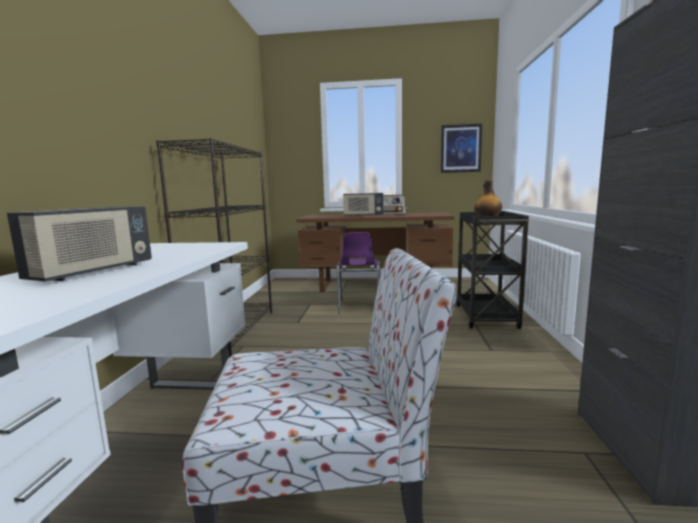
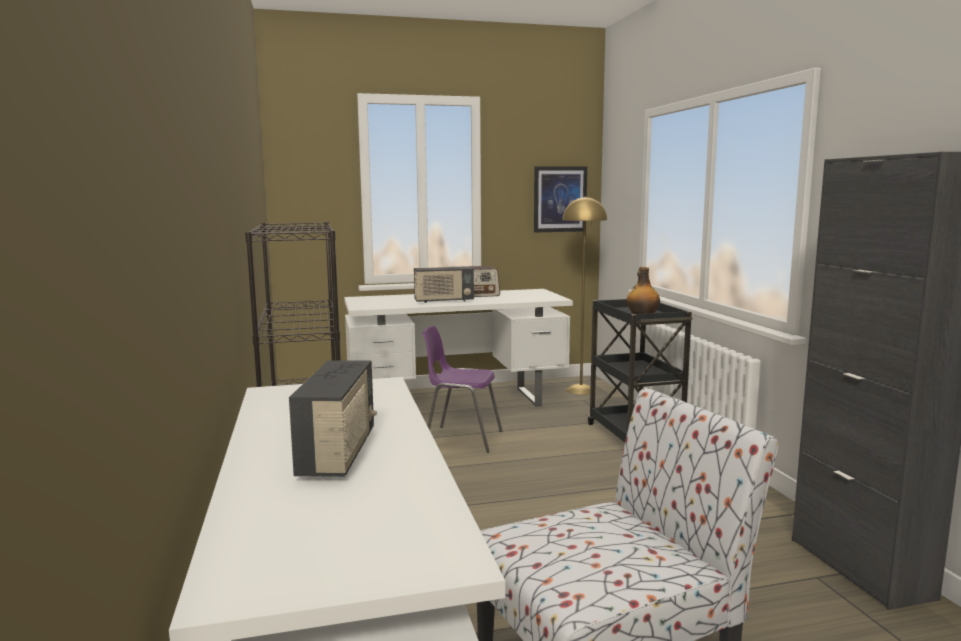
camera: 20 degrees left, 0 degrees up
(359, 307) = (461, 438): purple chair -> purple chair turned 120 degrees clockwise
(376, 287) = (457, 403): brown desk -> white desk
(468, 285) = (580, 390): none -> yellow floor lamp

